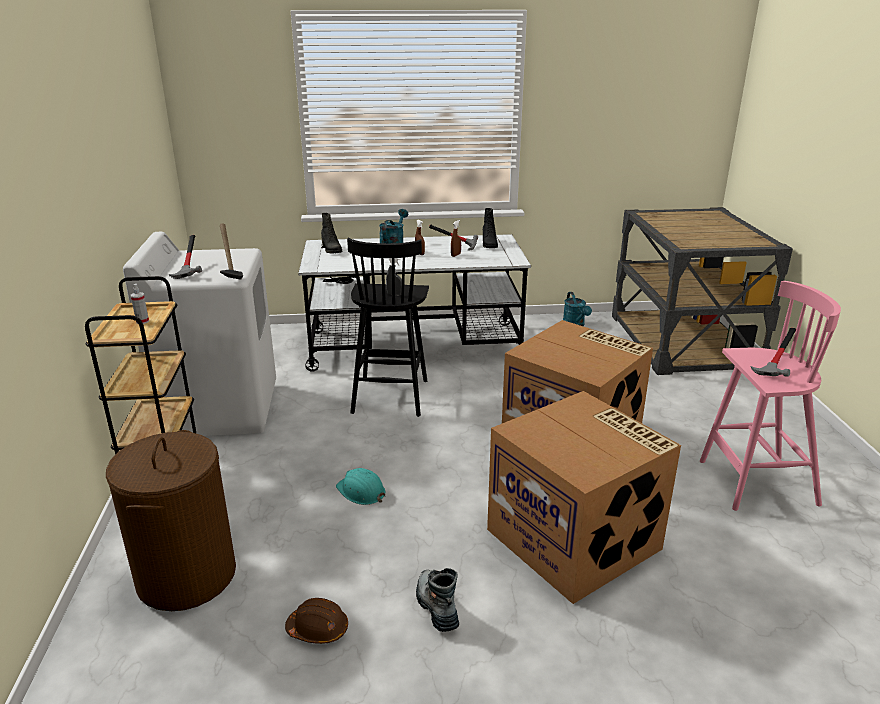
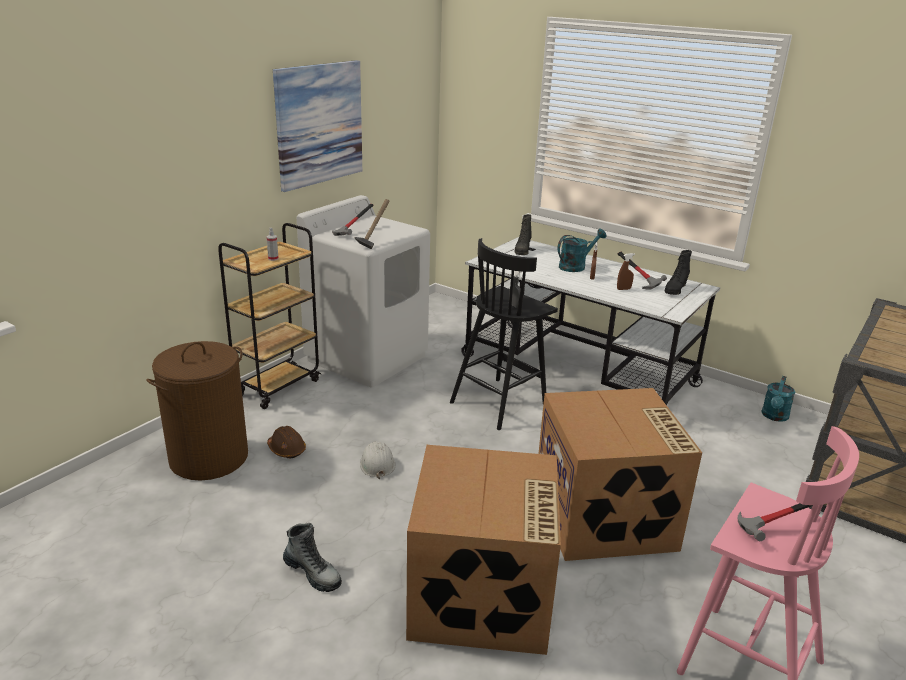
camera: 40 degrees right, 0 degrees up
(109, 154) = (319, 124): none -> picture
(318, 629) = (228, 537): brown hard hat -> brown hard hat (286, 449)
(361, 491) = (377, 463): turquoise hard hat -> white hard hat
(436, 606) = (313, 573): boot -> boot turned 105 degrees clockwise

